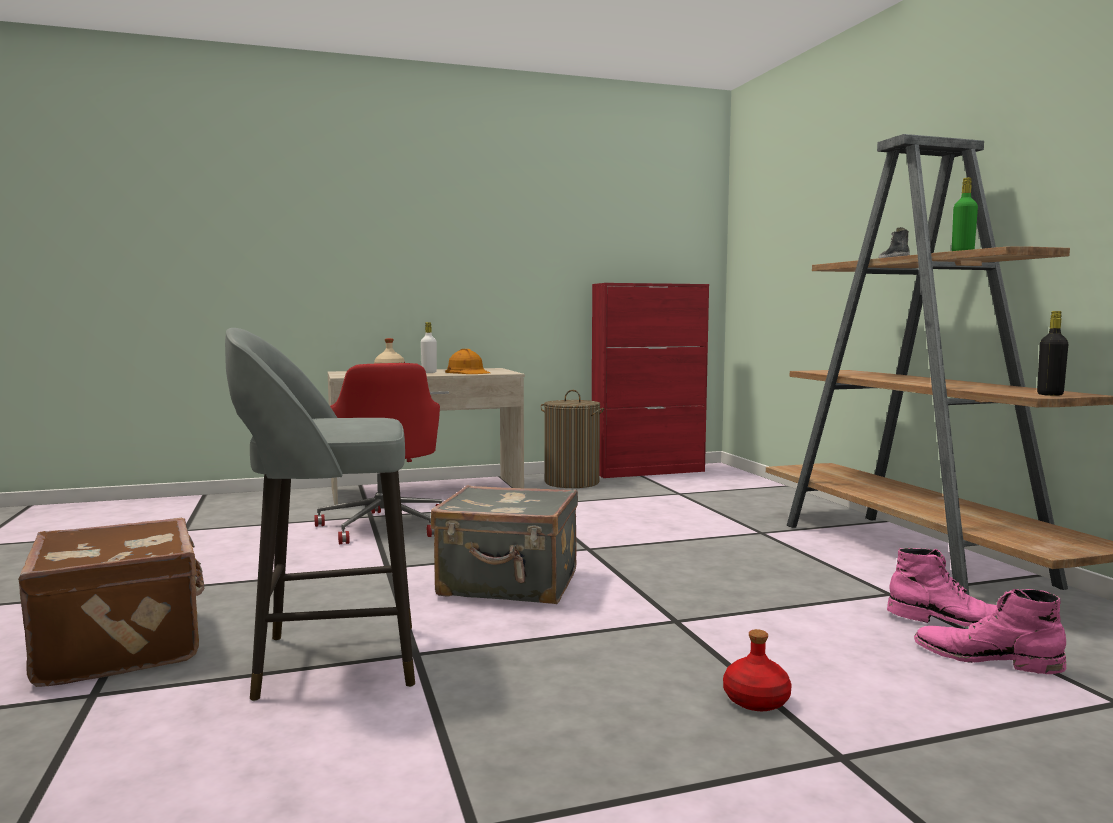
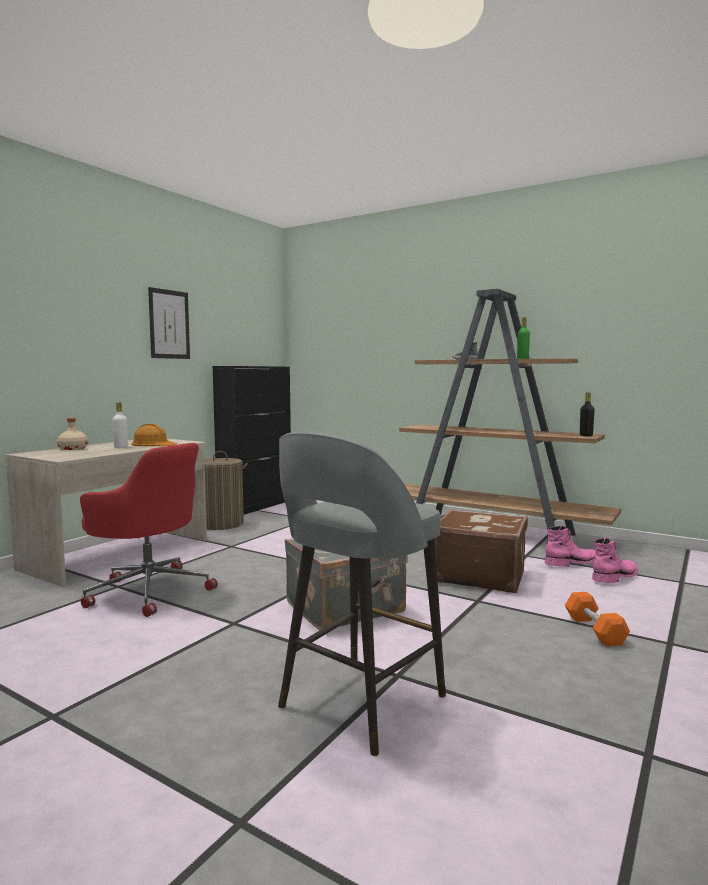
camera: 40 degrees left, 0 degrees up
(123, 645) = (156, 772): brown suitcase -> brown suitcase (479, 576)
(532, 234) = (169, 324): none -> picture
(648, 471) = (256, 506): red cabinet -> black cabinet
(756, 701) = (595, 630): red bottle -> orange dumbbell
(986, 658) = (616, 577): pink boot -> pink boot turned 150 degrees clockwise

